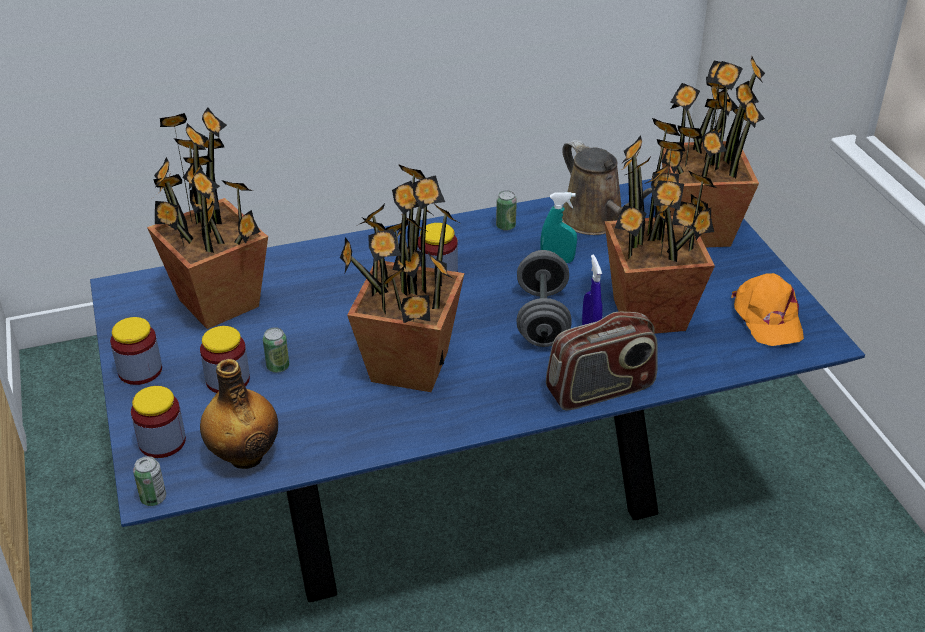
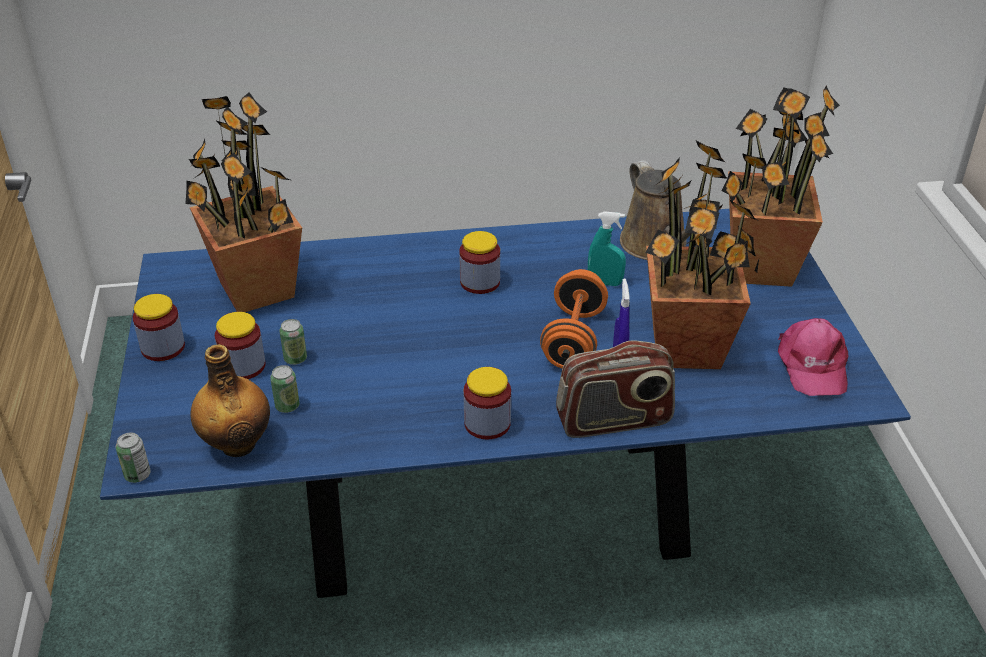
camera: 10 degrees right, 0 degrees up
(162, 442) = (162, 420): jar -> jar (487, 423)
(408, 367) = (423, 374): potted plant -> none
(505, 226) = (561, 242): can -> can (287, 406)
(542, 318) = (573, 339): grey dumbbell -> orange dumbbell
(767, 317) = (812, 365): orange cap -> pink cap

